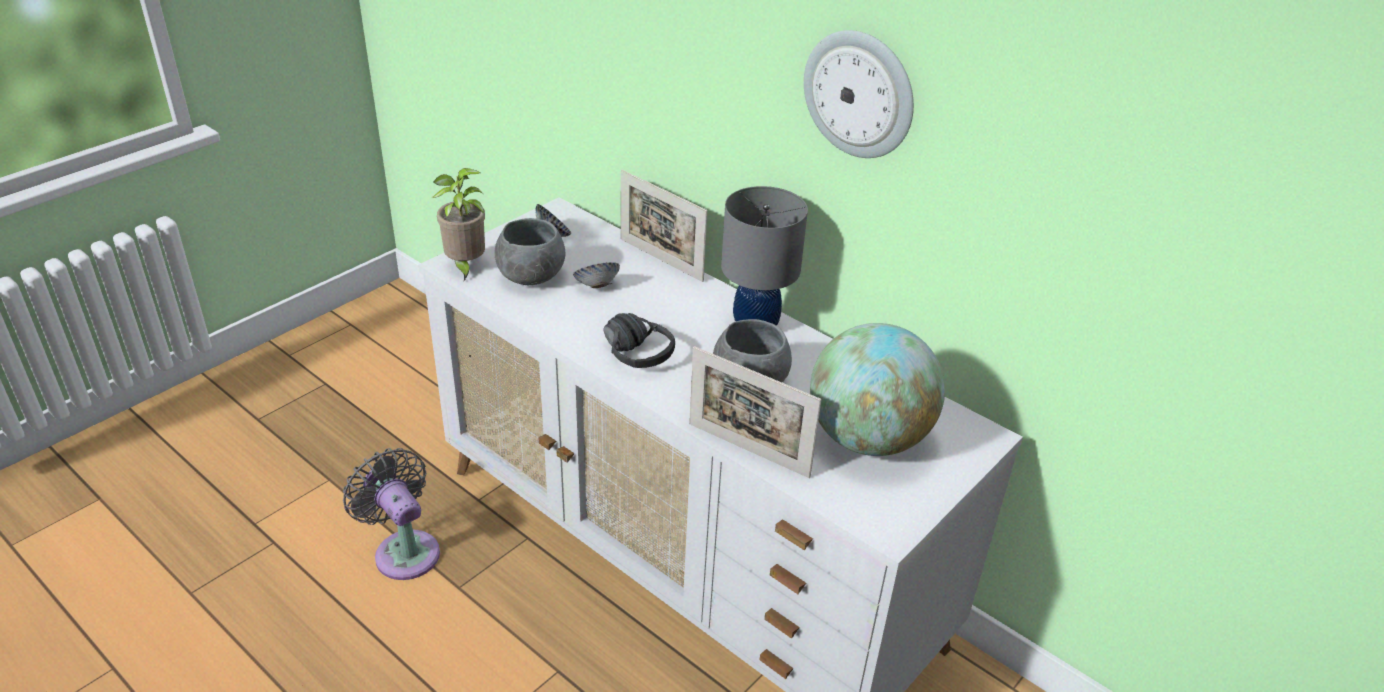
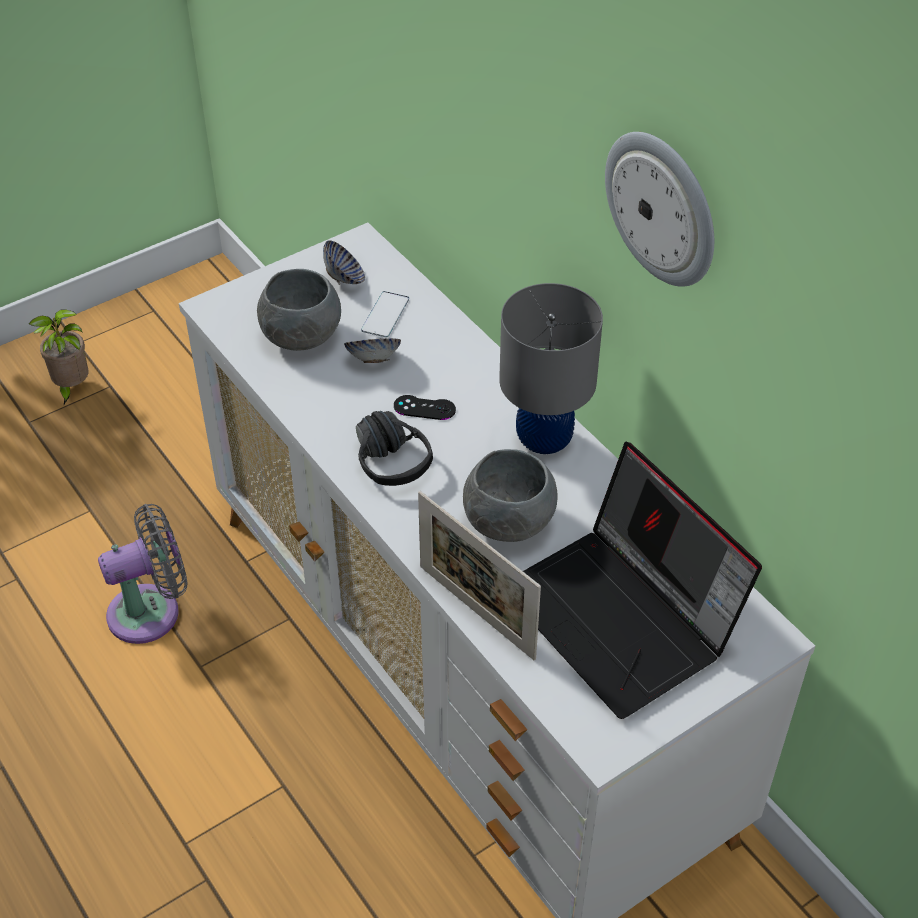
camera: 15 degrees right, 10 degrees up
(404, 550) = (151, 611): grey fan -> grey fan turned 90 degrees clockwise
(465, 267) = (230, 313): potted plant -> potted plant (71, 388)
(595, 255) = (385, 315): none -> phone
(651, 314) = (424, 408): none -> black game controller
(661, 260) = (461, 330): picture frame -> none
(868, 438) = (623, 618): globe -> laptop

